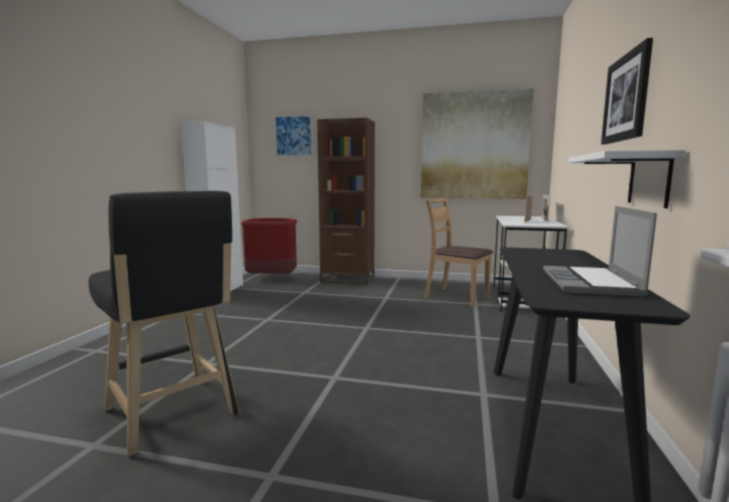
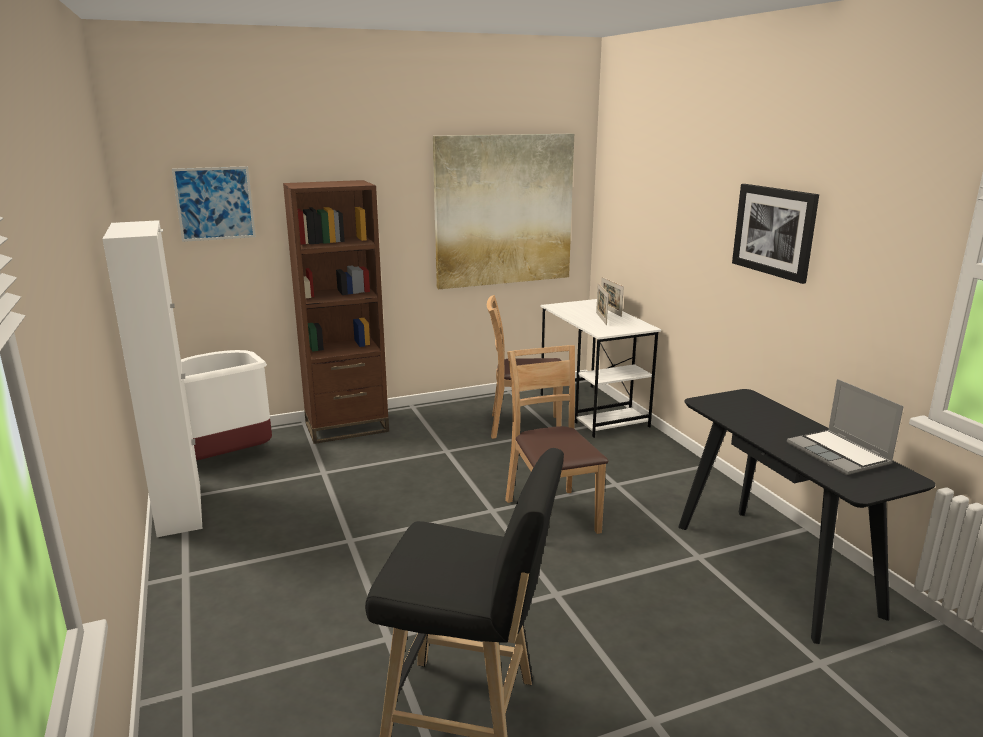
camera: 35 degrees left, 10 degrees up
(272, 278) = (226, 457): red trash can -> white trash can
(402, 339) = (552, 515): none -> brown chair
(649, 179) = (820, 329): white shelf -> none

